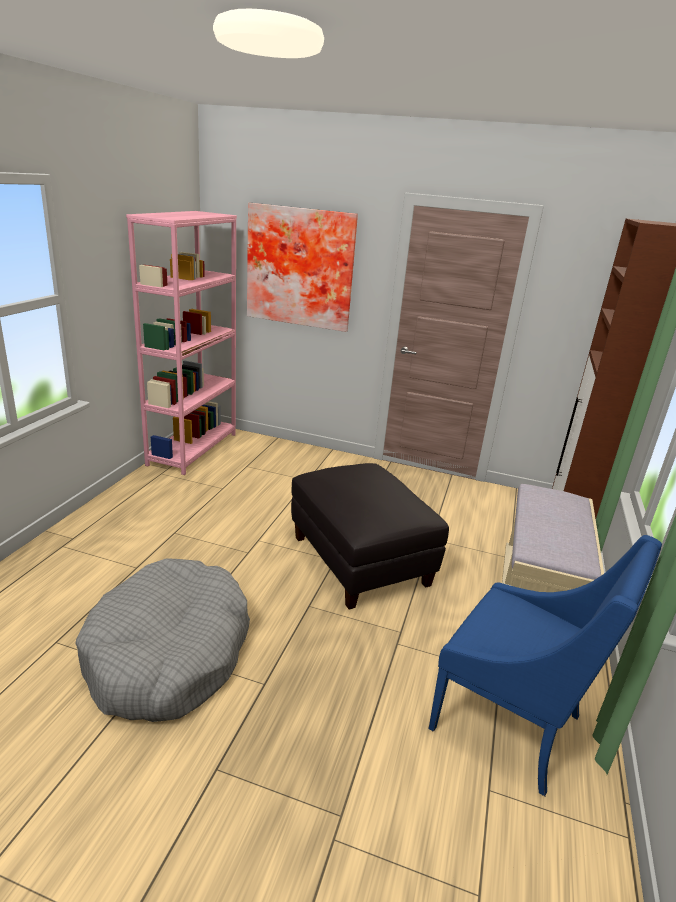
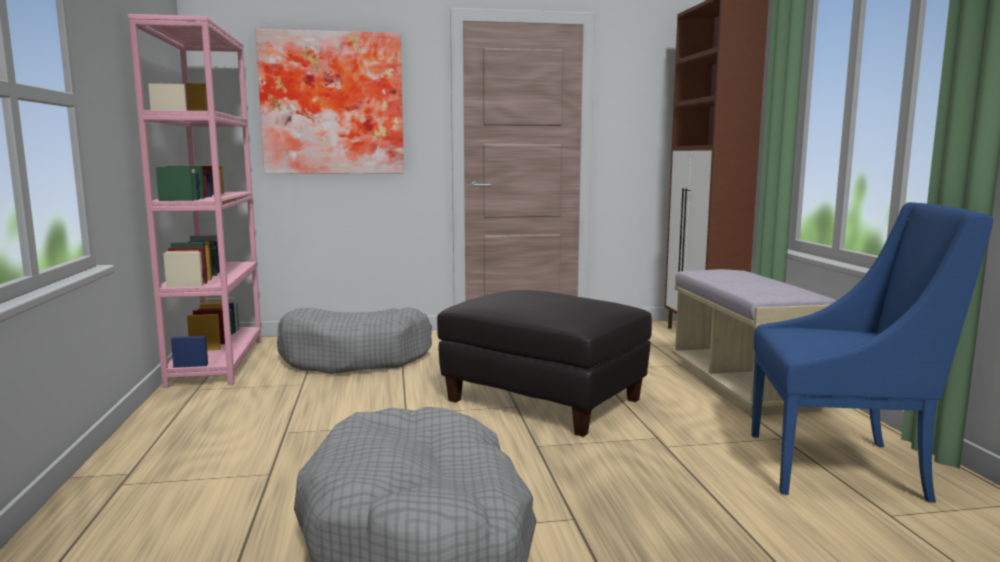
camera: 25 degrees left, 15 degrees down
(277, 471) = (356, 358): none -> grey dog bed

